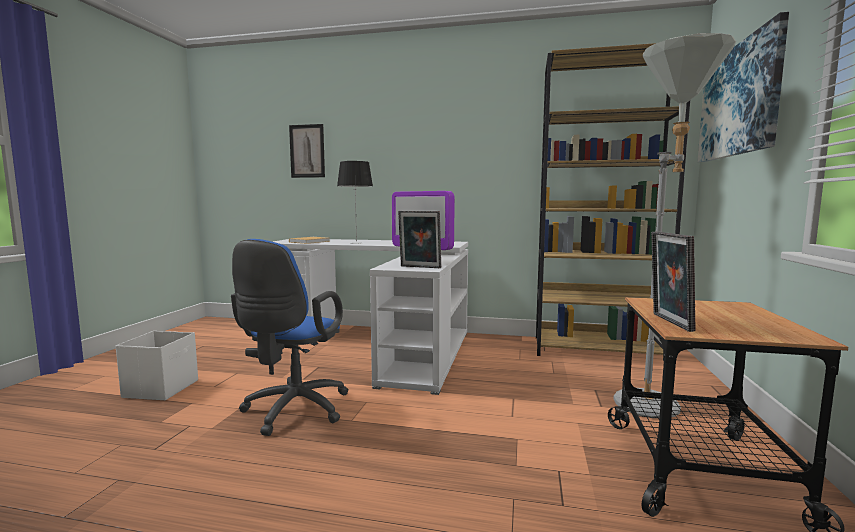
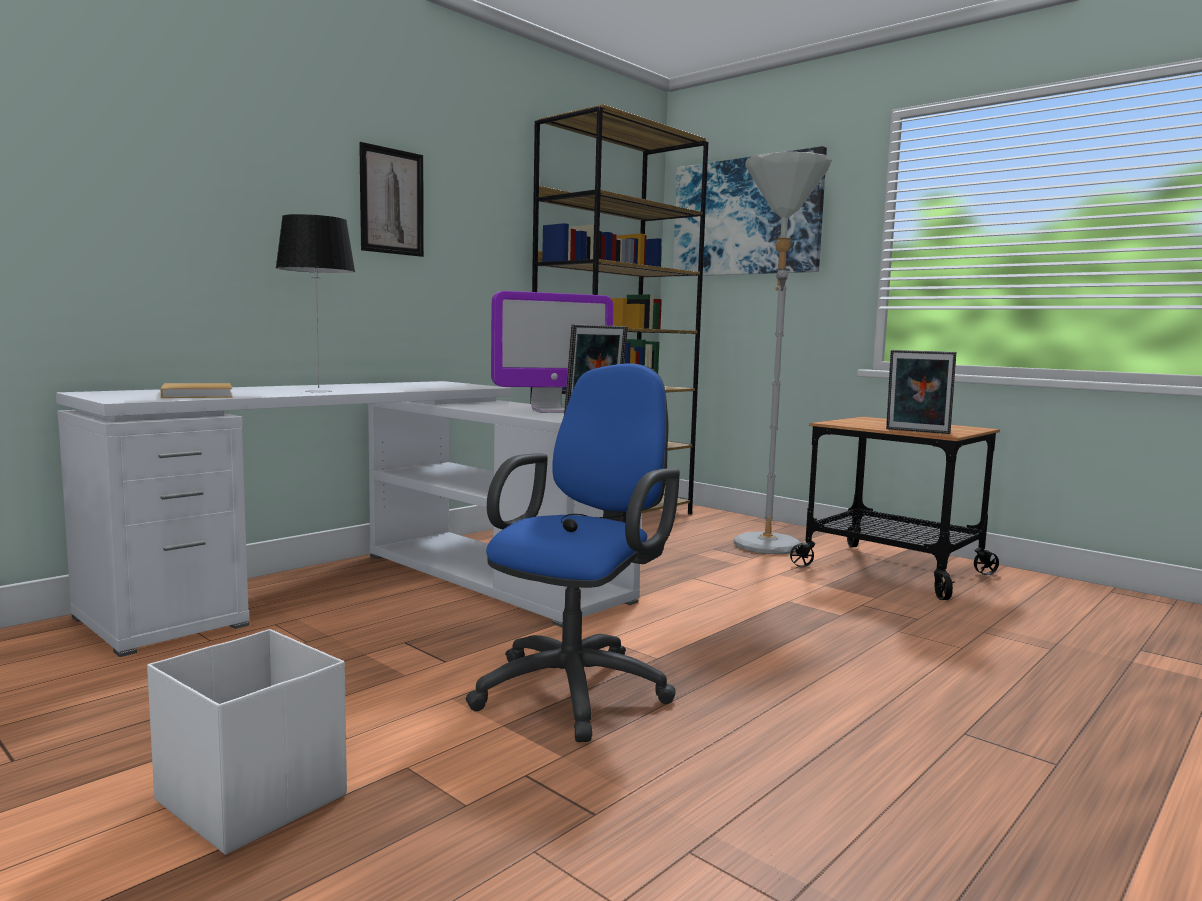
camera: 60 degrees left, 0 degrees up
(293, 411) = (578, 687): blue office chair -> blue office chair turned 105 degrees counterclockwise
(307, 151) = (92, 164): picture -> picture (391, 201)

